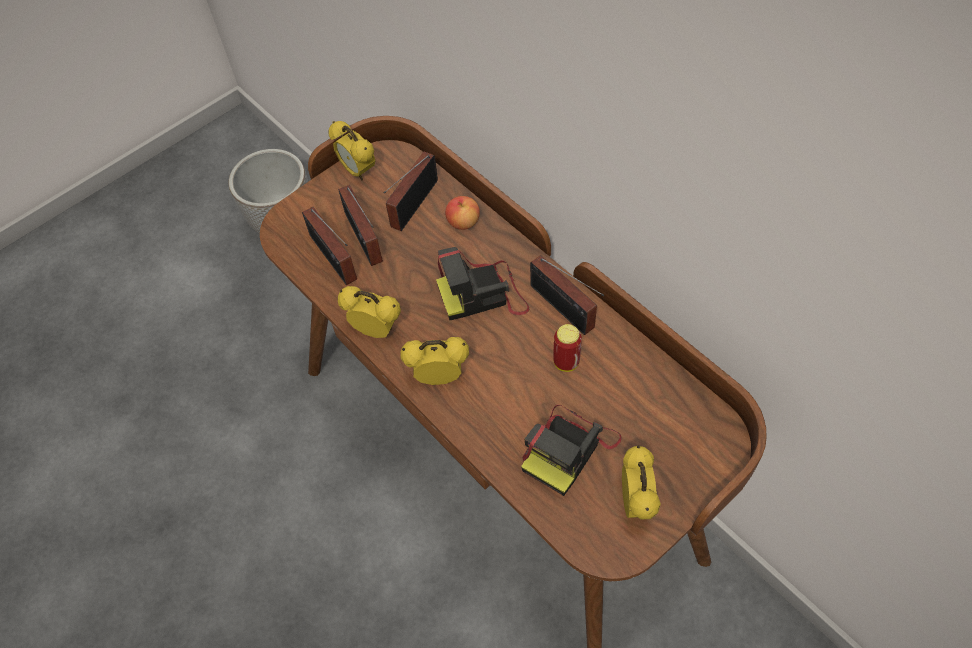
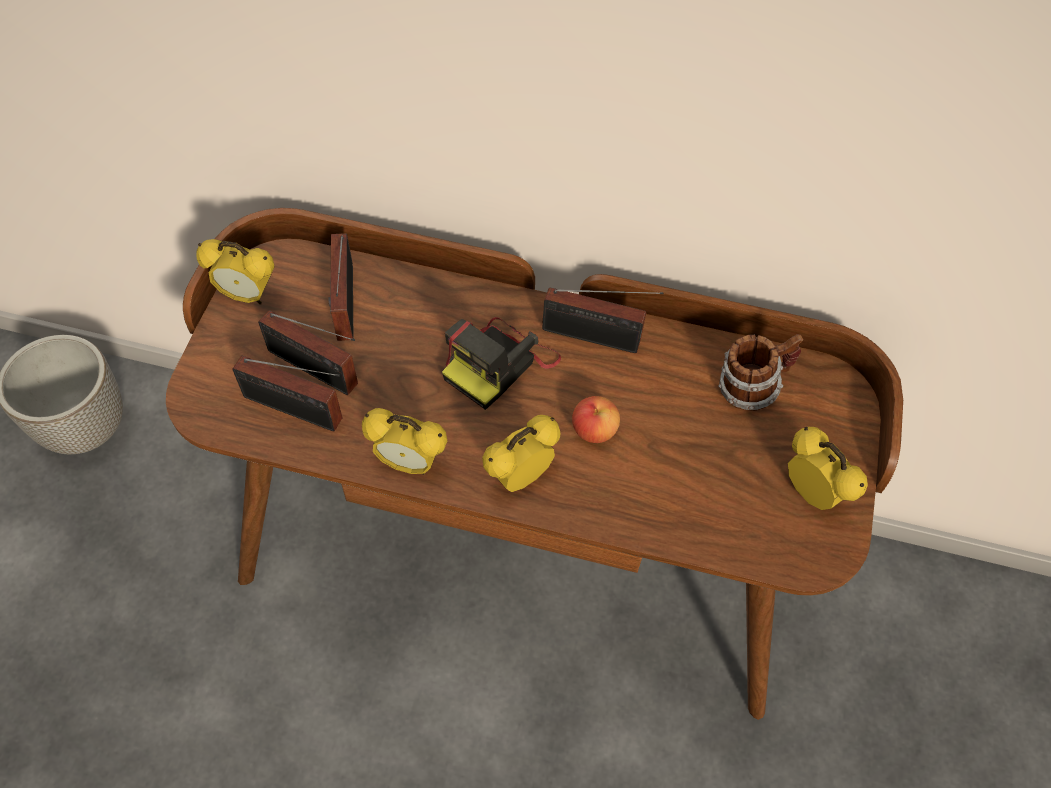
camera: 40 degrees left, 0 degrees up
(376, 330) = (409, 463): alarm clock -> alarm clock turned 150 degrees counterclockwise
(463, 222) = (418, 297): apple -> apple (594, 430)
(566, 362) = (639, 390): can -> none
(568, 449) = (709, 477): camera -> none
(651, 403) = (750, 388): none -> mug

